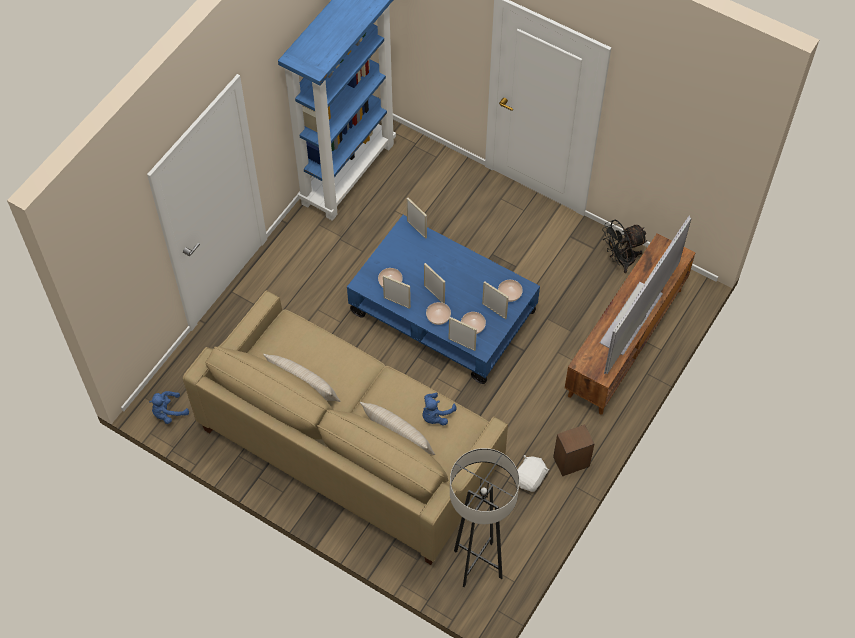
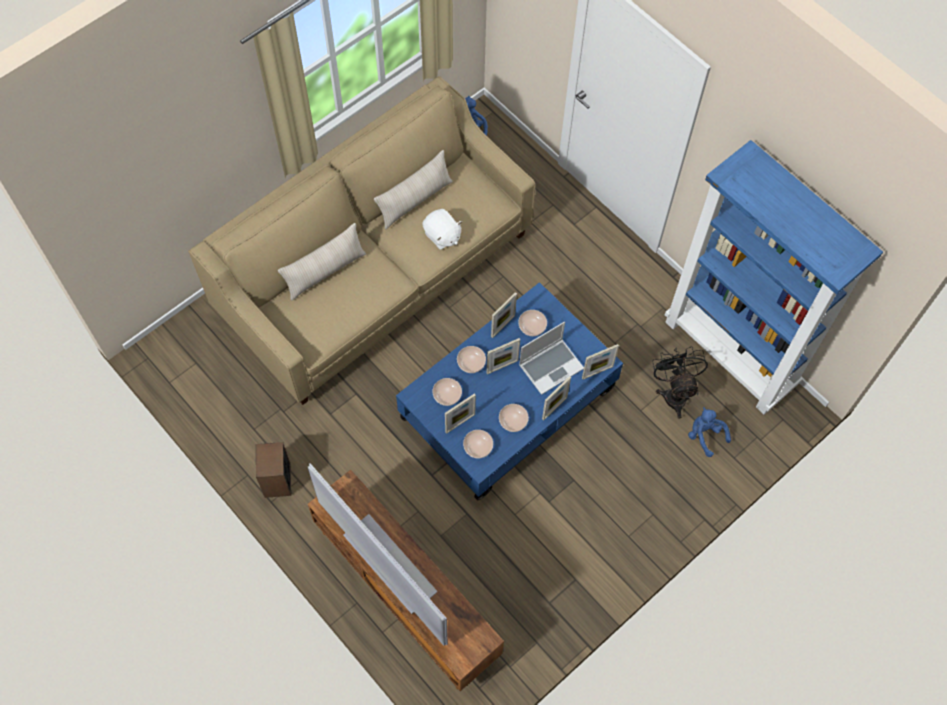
camera: 105 degrees right, 5 degrees up
(422, 261) = (551, 366): none -> laptop
(435, 415) = (336, 314): blue plush toy -> blue plush toy (705, 435)
(462, 344) = (427, 377): picture frame -> picture frame (554, 408)
(478, 275) = (513, 420): none -> bowl
(478, 564) = (201, 354): grey floor lamp -> none
(530, 479) = (274, 432): white plush toy -> white plush toy (442, 236)
(620, 260) = (523, 629): black fan -> black fan (674, 392)

